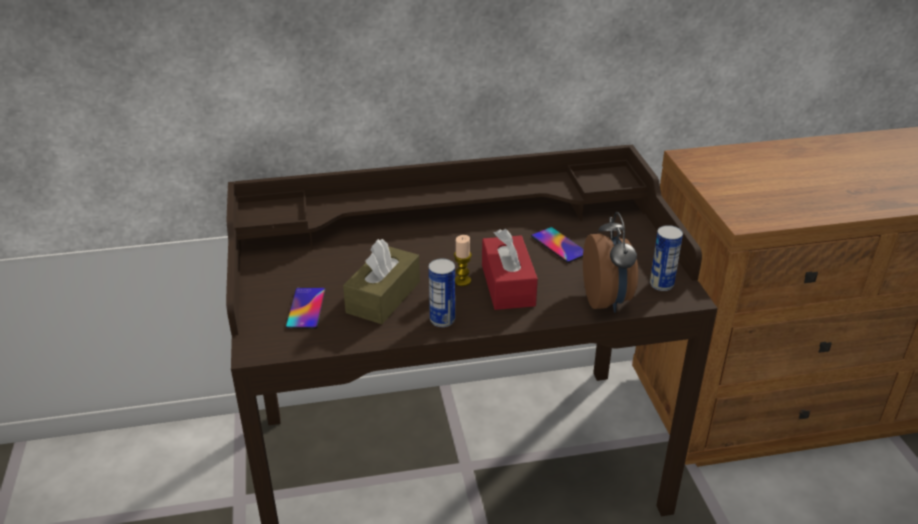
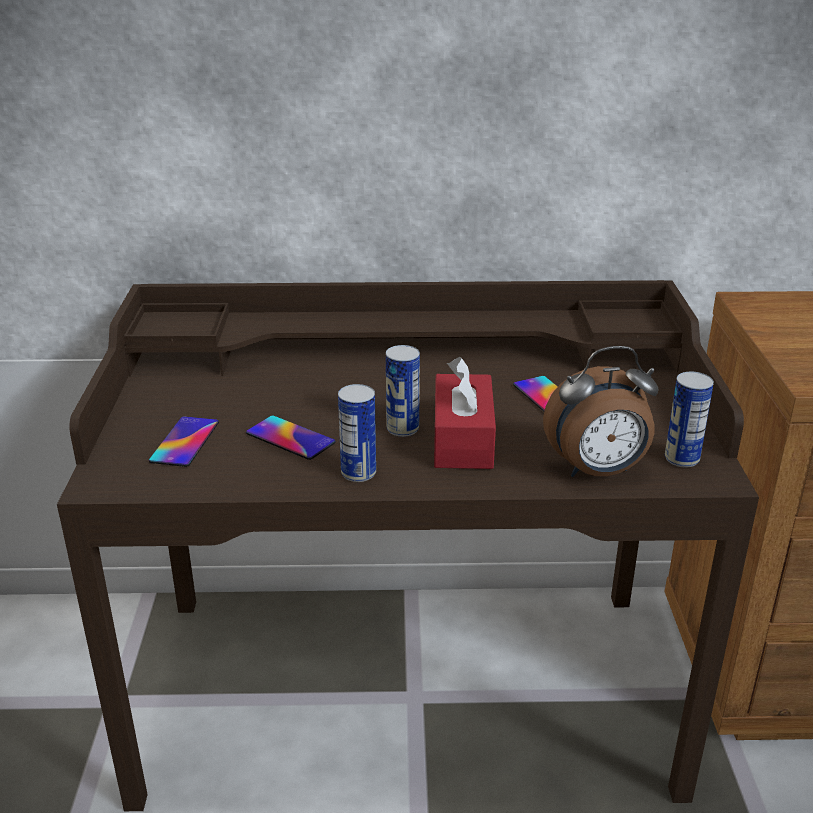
camera: 10 degrees right, 5 degrees down
(383, 297) = (290, 438): brown tissue box -> phone
(462, 281) = (402, 429): candle -> can
(607, 300) = (597, 471): alarm clock -> alarm clock turned 75 degrees clockwise

